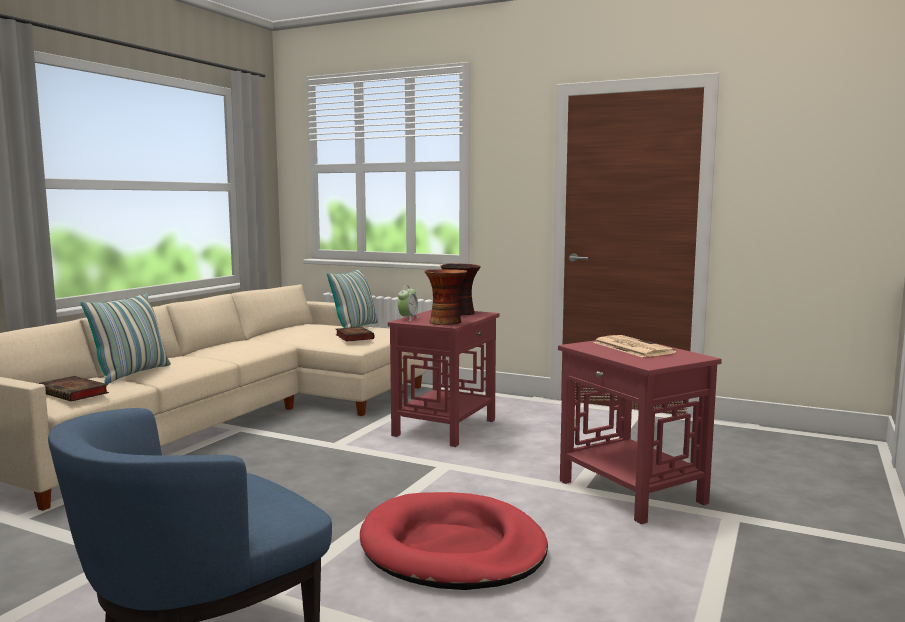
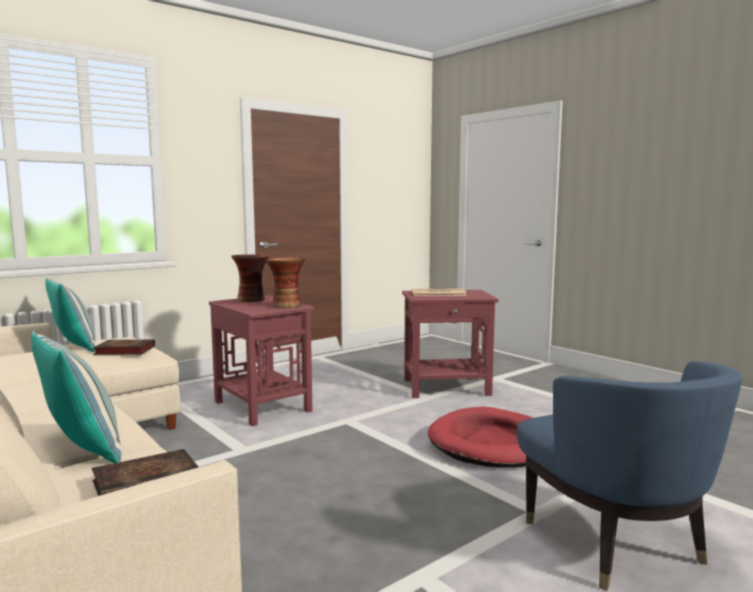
camera: 65 degrees left, 0 degrees up
(408, 319) = (248, 310): alarm clock -> none

